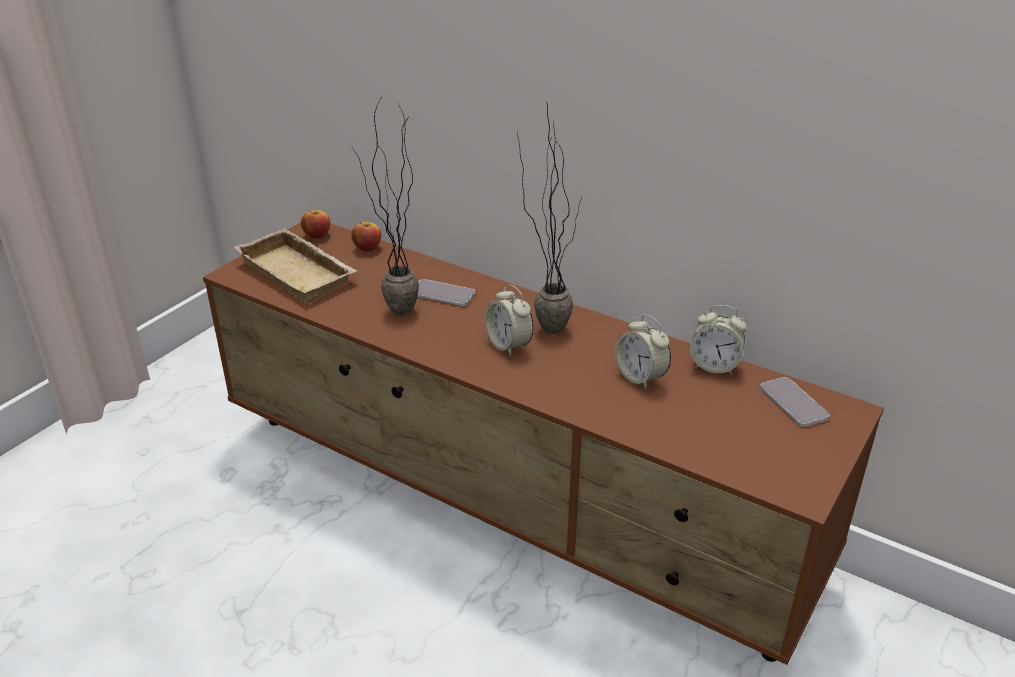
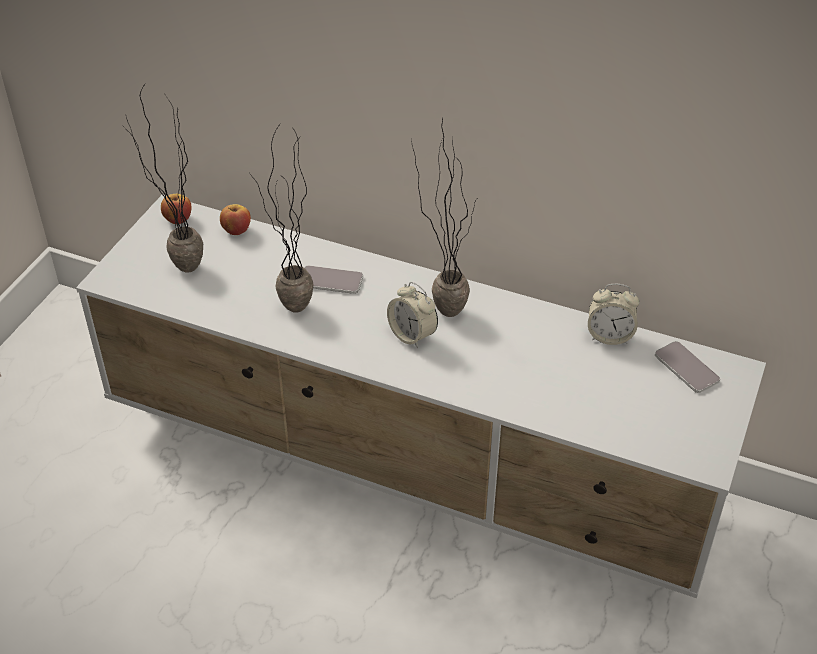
camera: 10 degrees left, 10 degrees up
(300, 272) = (177, 270): beige tray -> potted plant
(510, 503) = (411, 467): brown tv stand -> white tv stand
(640, 377) = (544, 357): alarm clock -> none

